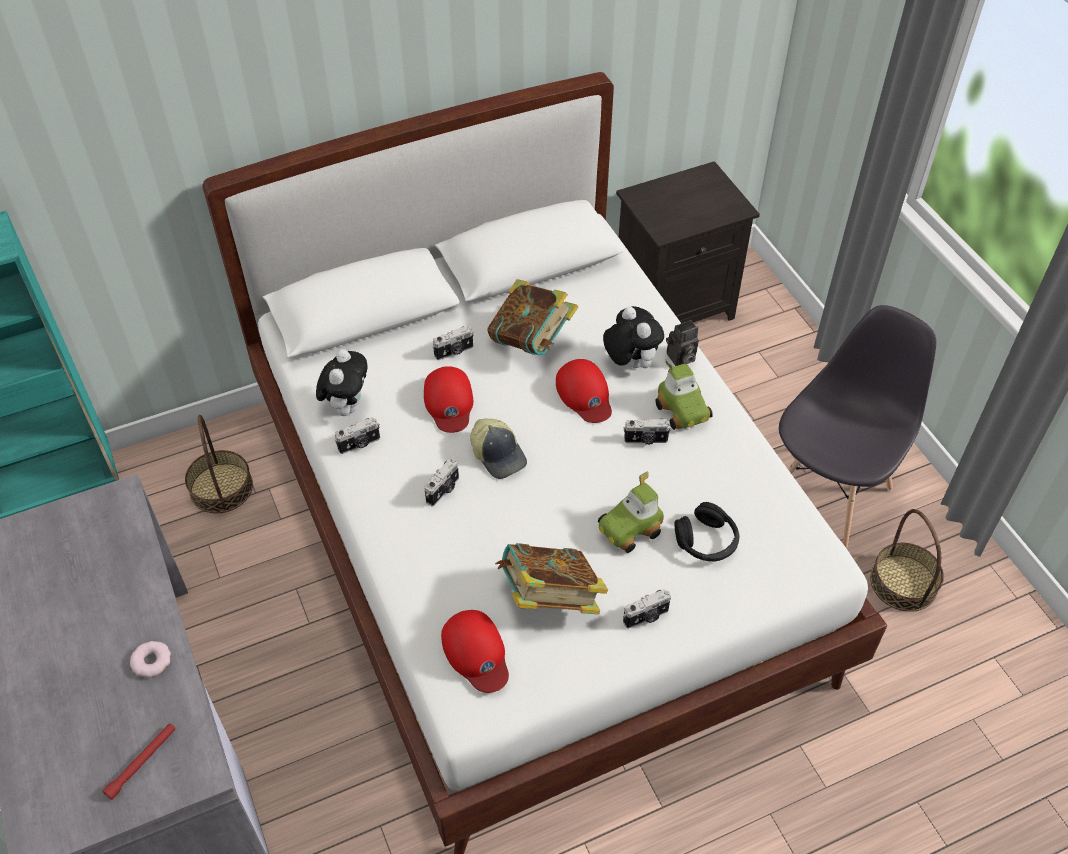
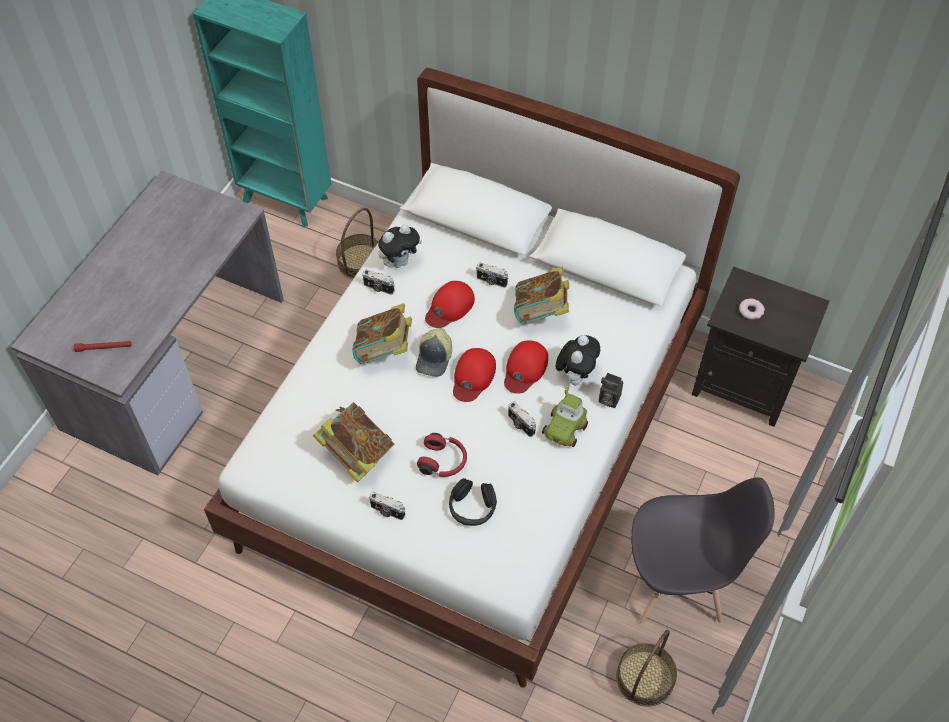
camera: 50 degrees right, 5 degrees up
(151, 661) = (160, 306): donut -> donut (751, 310)
(444, 490) = (384, 350): camera -> book
(476, 653) = (288, 444): red cap -> red cap (473, 376)
(630, 529) = (443, 461): toy car -> red headphones

